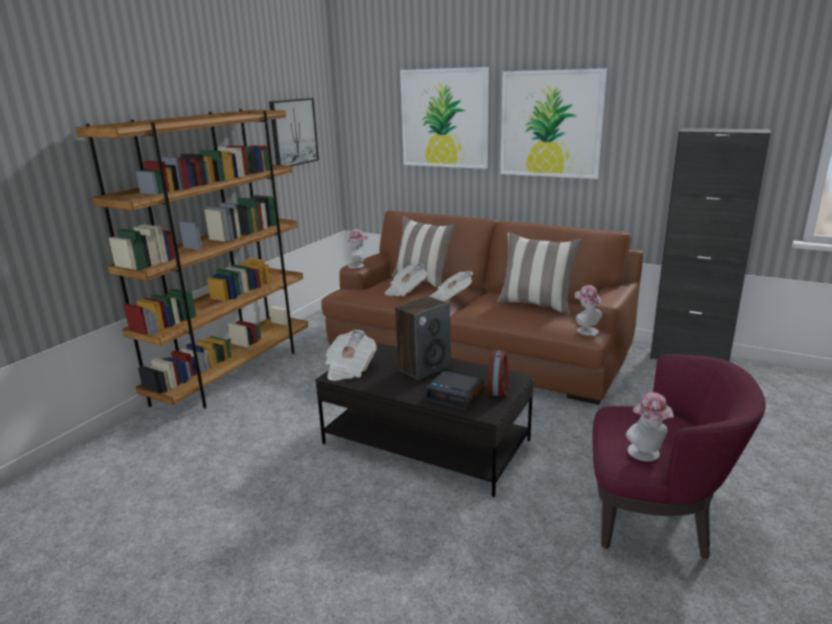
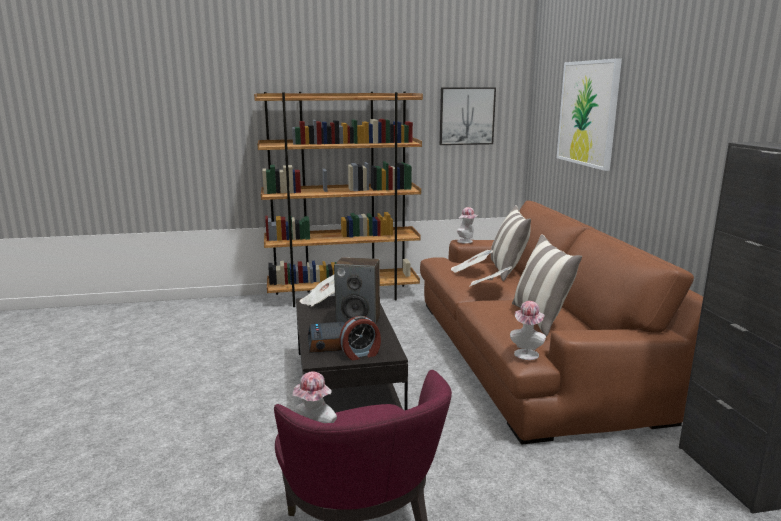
camera: 50 degrees right, 5 degrees down
(551, 124) = (659, 126): picture -> none

